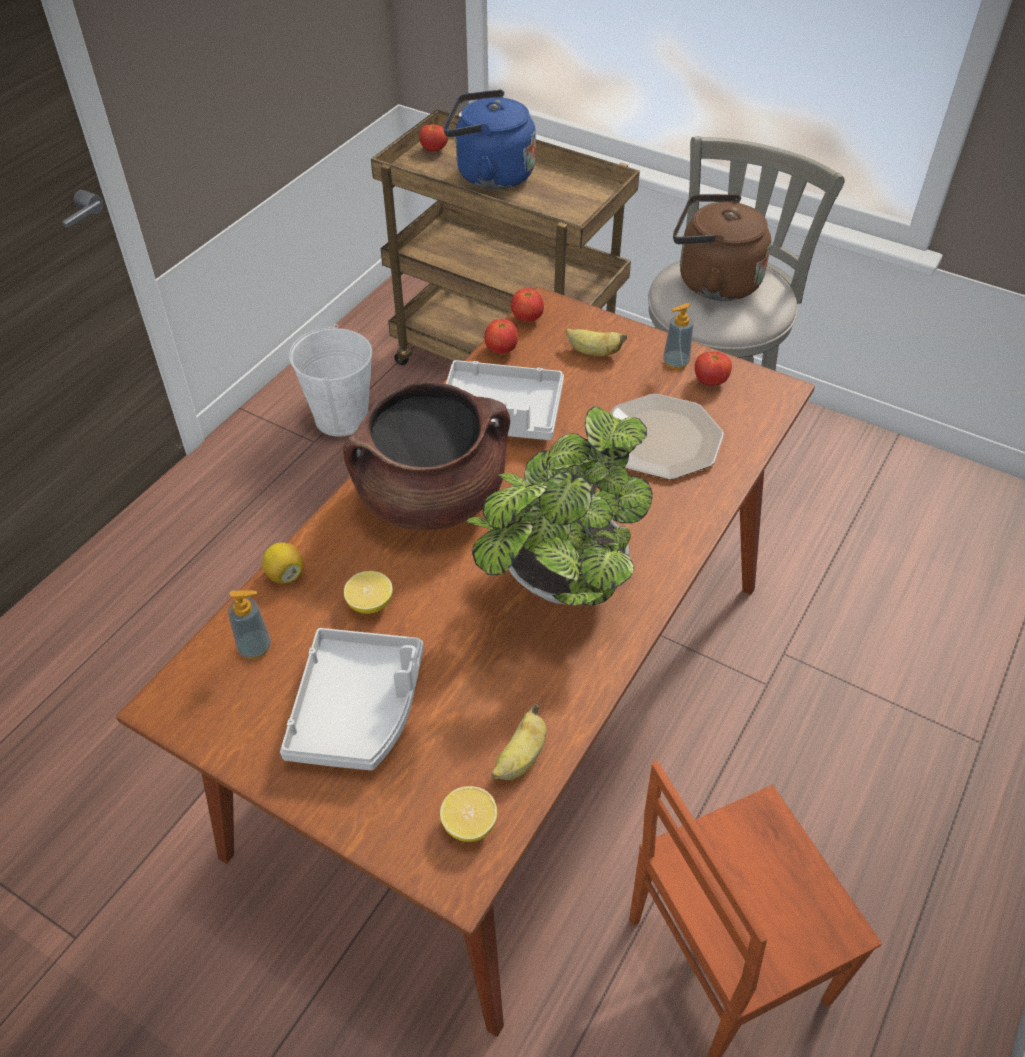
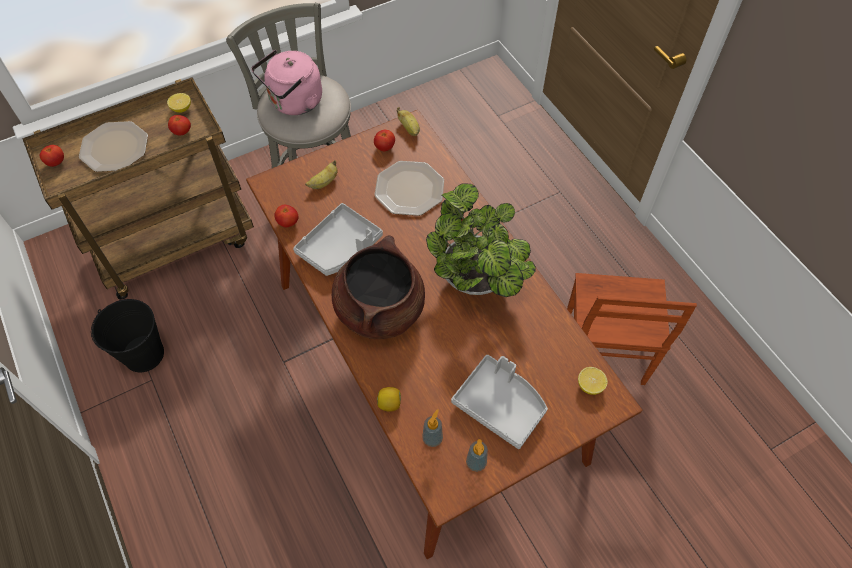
camera: 60 degrees left, 10 degrees up
(342, 418) = (144, 354): white bucket -> black bucket
(370, 604) = (436, 371): lemon -> lemon (181, 109)
(489, 175) = (114, 148): blue kettle -> plate
(520, 758) = (566, 348): banana -> banana (409, 129)
(527, 318) = (271, 197): tomato -> tomato (182, 132)
(675, 362) = (359, 153): soap dispenser -> soap dispenser (476, 462)
(712, 282) = (294, 103): brown kettle -> pink kettle

